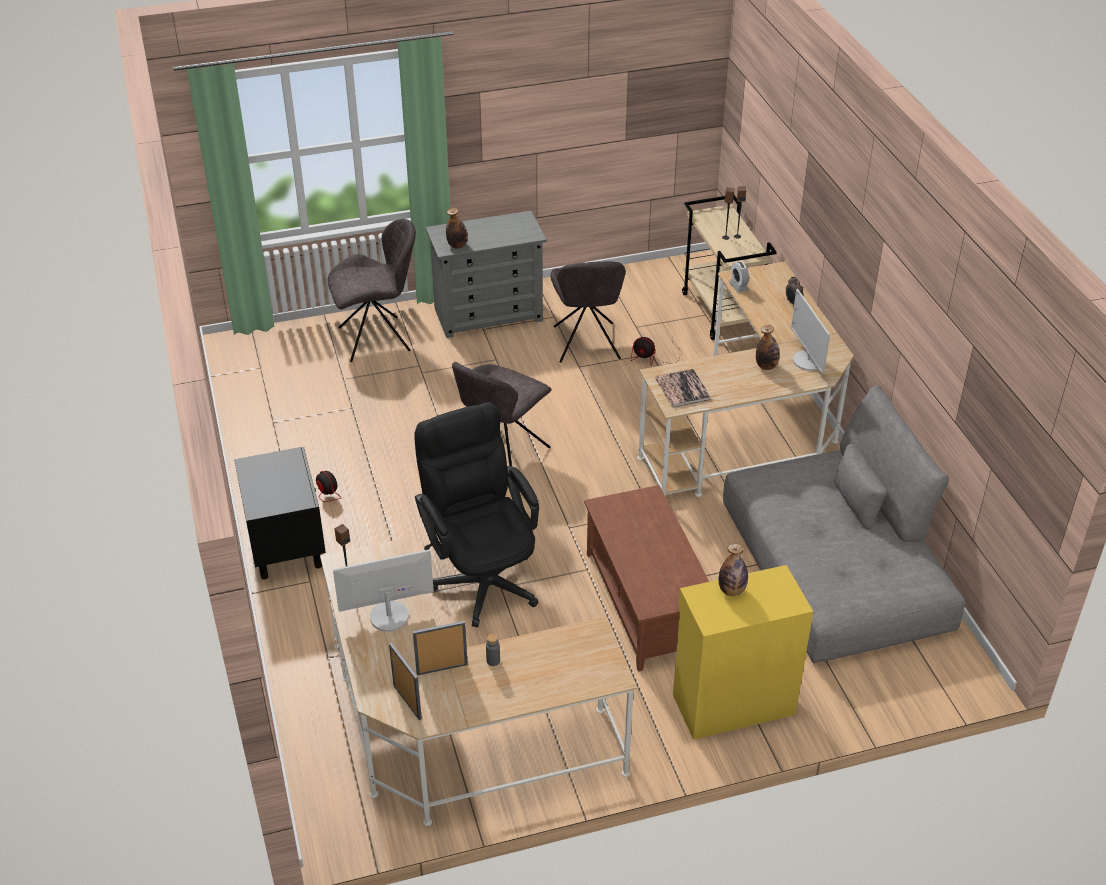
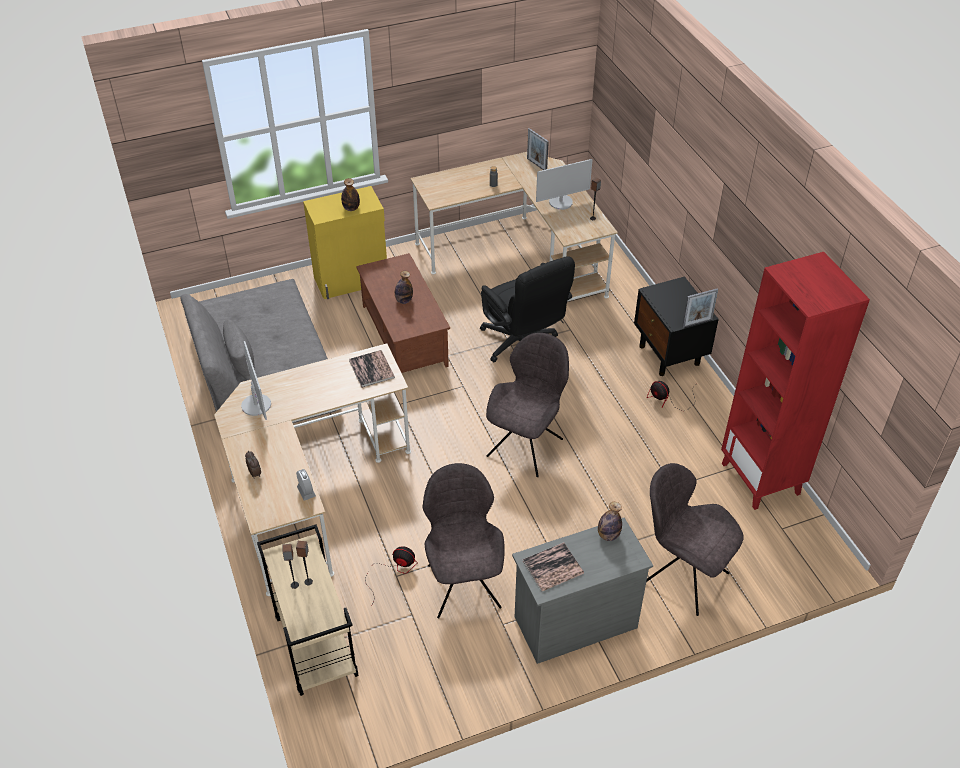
camera: 175 degrees right, 5 degrees up
(254, 409) = (761, 479): none -> red bookcase
(377, 339) = (682, 576): grey chair -> grey chair turned 60 degrees clockwise
(442, 669) = (521, 179): picture frame -> picture frame (697, 323)
(512, 229) = (553, 567): none -> book
(766, 366) = (296, 397): bottle -> bottle (404, 300)

